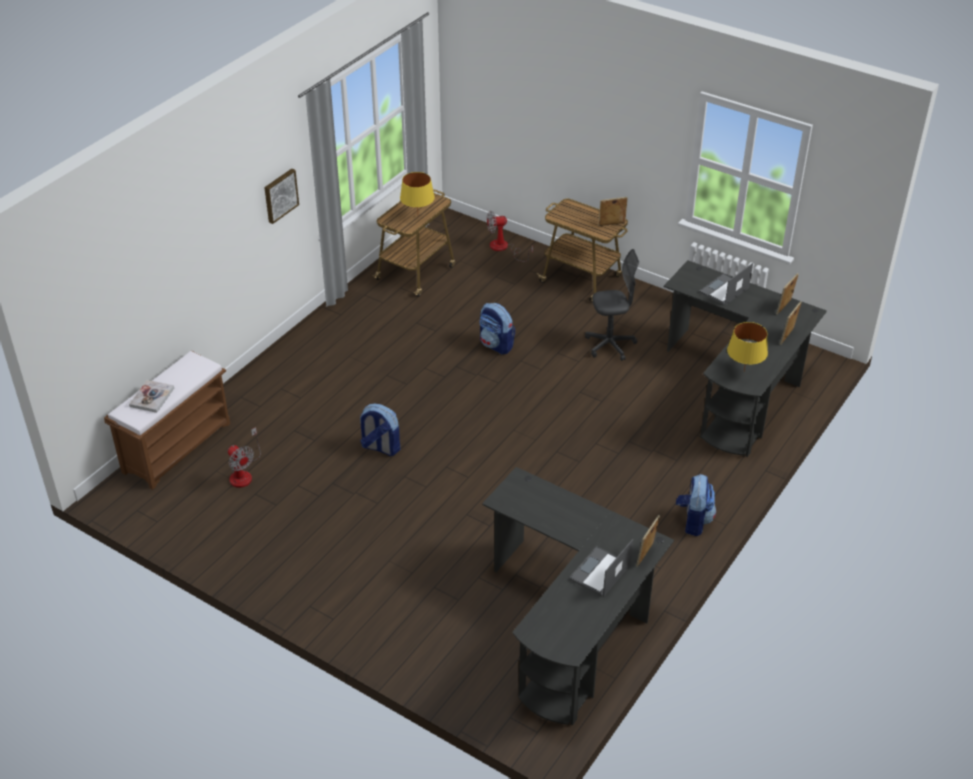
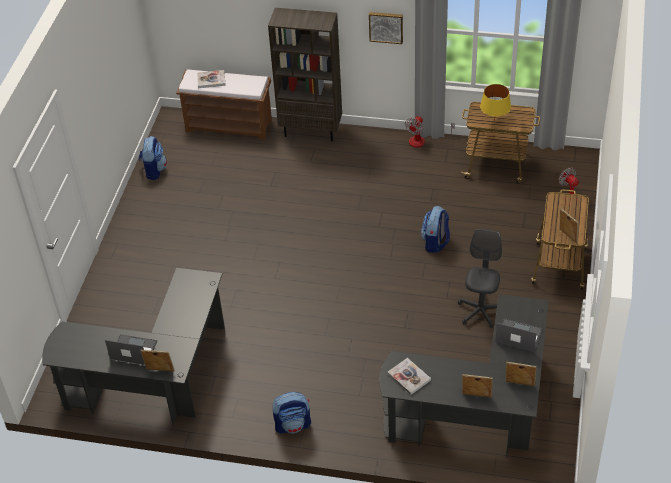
camera: 70 degrees right, 5 degrees up
(243, 473) = (220, 165): fan -> fan (423, 141)
(248, 382) = (311, 131): none -> brown bookcase
(380, 447) = (281, 221): backpack -> backpack (154, 170)
(610, 345) = (480, 311): grey office chair -> grey office chair turned 135 degrees counterclockwise
(744, 371) = (409, 377): yellow table lamp -> book

